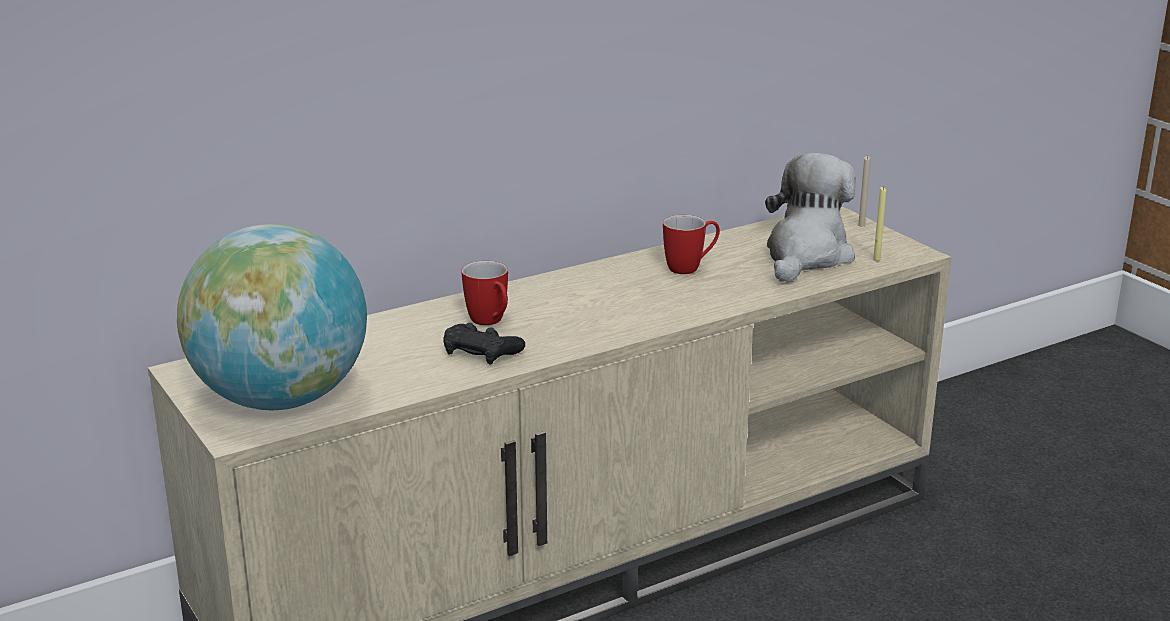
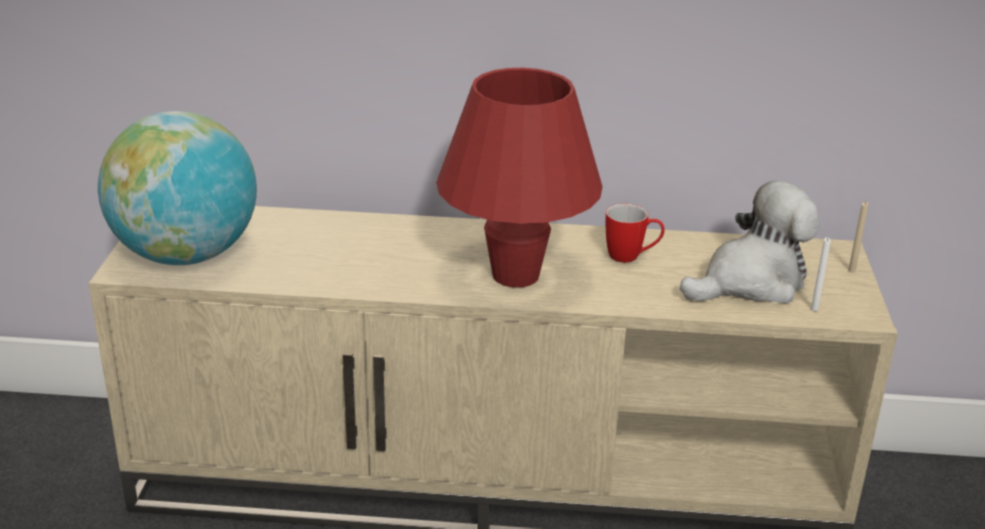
camera: 35 degrees right, 5 degrees up
(481, 352) = (364, 270): black game controller -> none
(491, 322) = (406, 248): mug -> none
(620, 311) = (515, 275): none -> red table lamp
(876, 259) = (814, 309): yellow candle -> white candle

